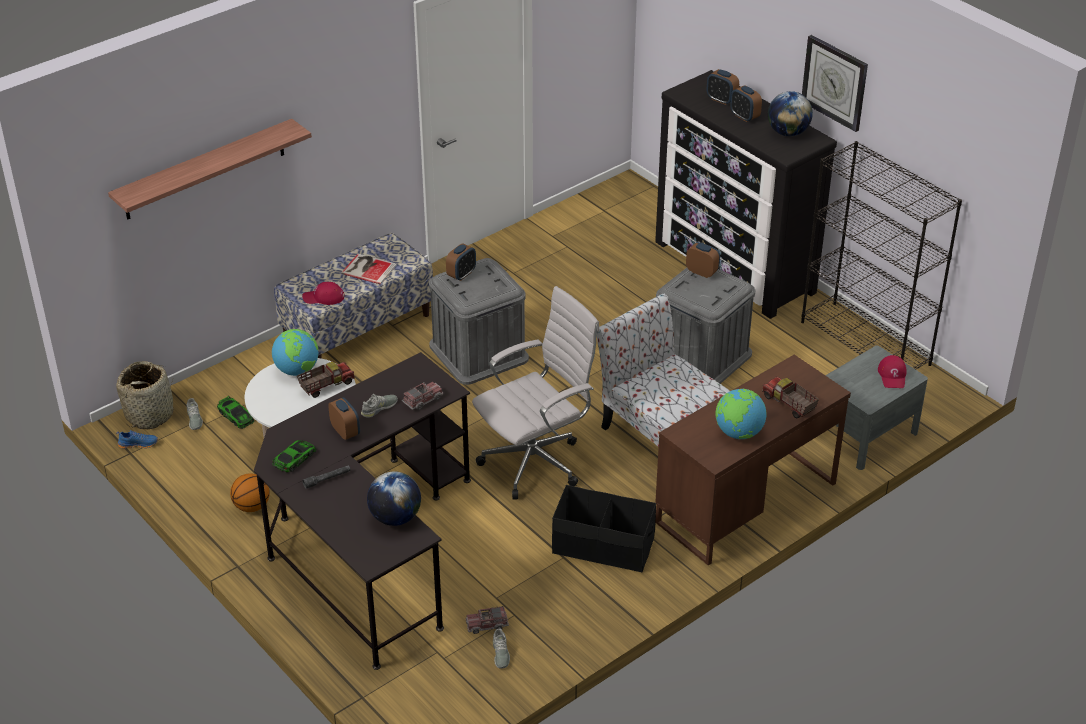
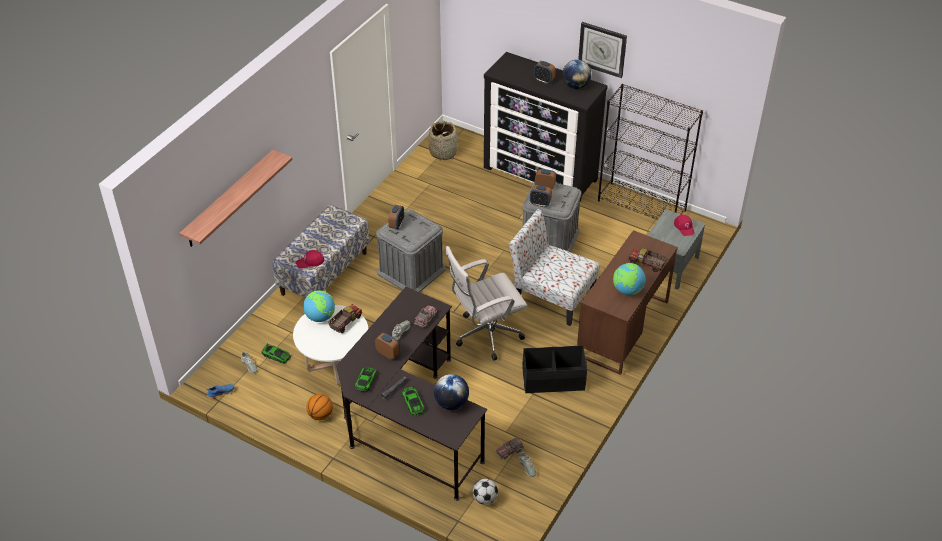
camera: 20 degrees left, 5 degrees up
(150, 414) = (217, 370): basket -> basket (443, 152)
(342, 505) = (413, 404): none -> toy car
(368, 268) = (328, 233): book -> none
(416, 678) = (485, 498): none -> football
(536, 462) = (485, 335): white office chair -> white office chair turned 150 degrees counterclockwise
(721, 100) = (523, 71): alarm clock -> alarm clock (540, 203)

